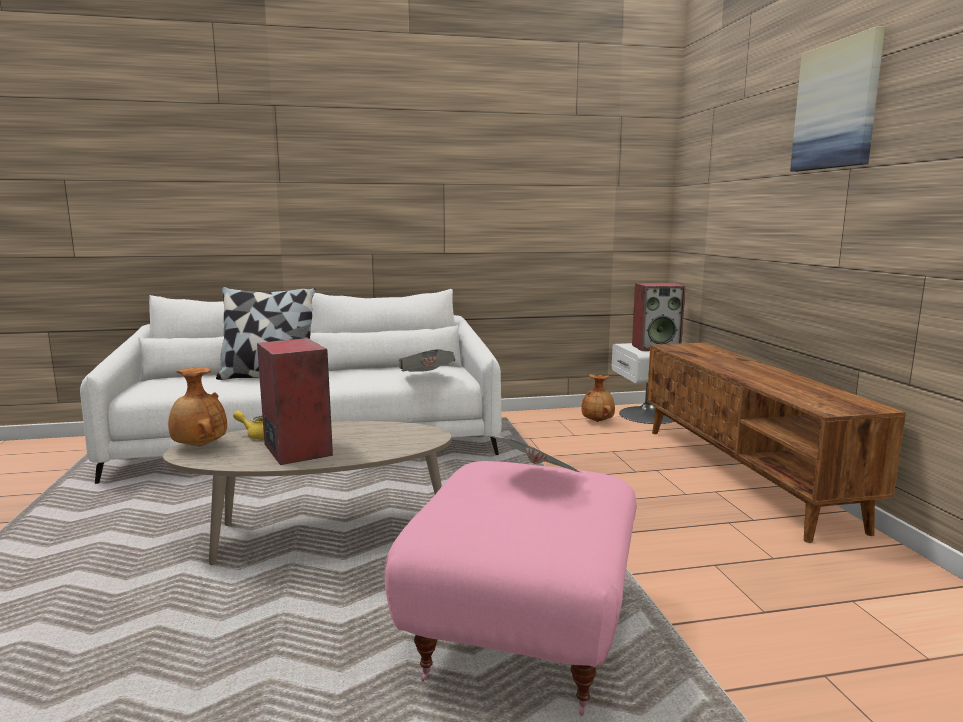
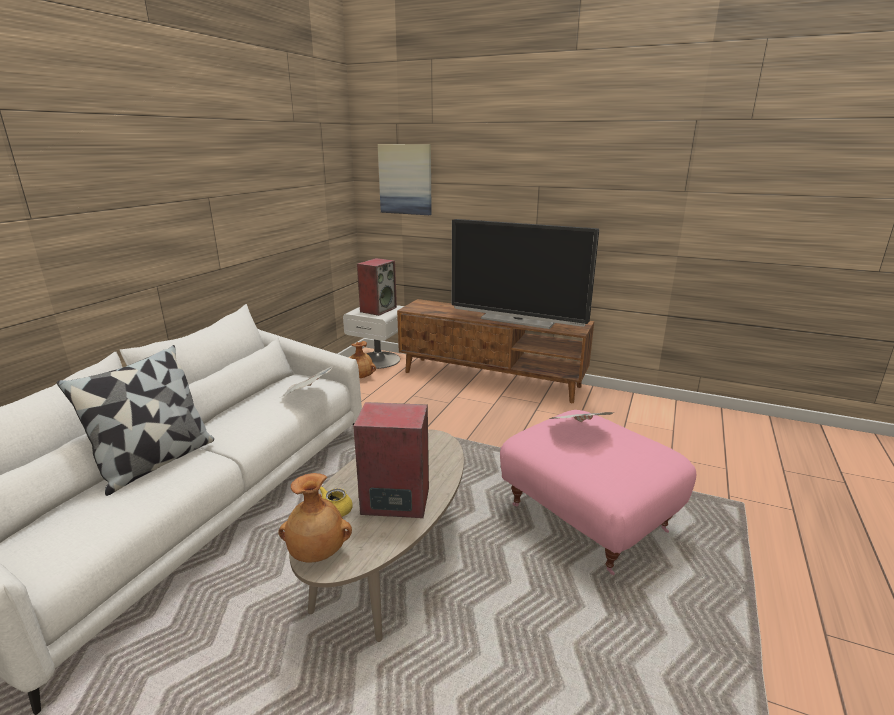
camera: 55 degrees left, 10 degrees up
(770, 381) = (518, 320): none -> television
(836, 106) = (526, 146): picture -> picture (405, 179)

